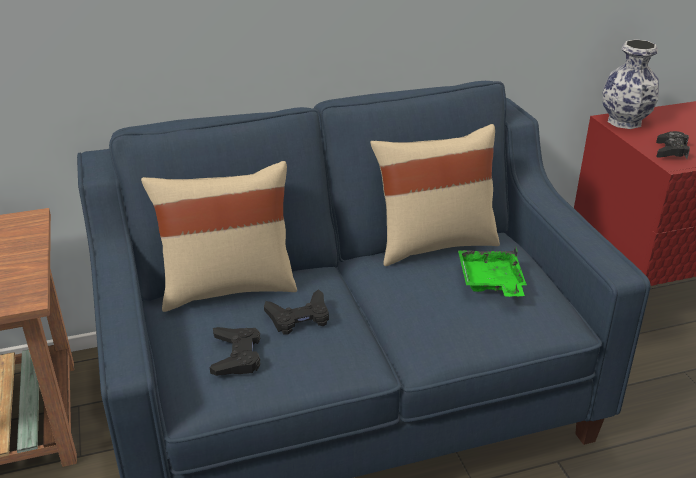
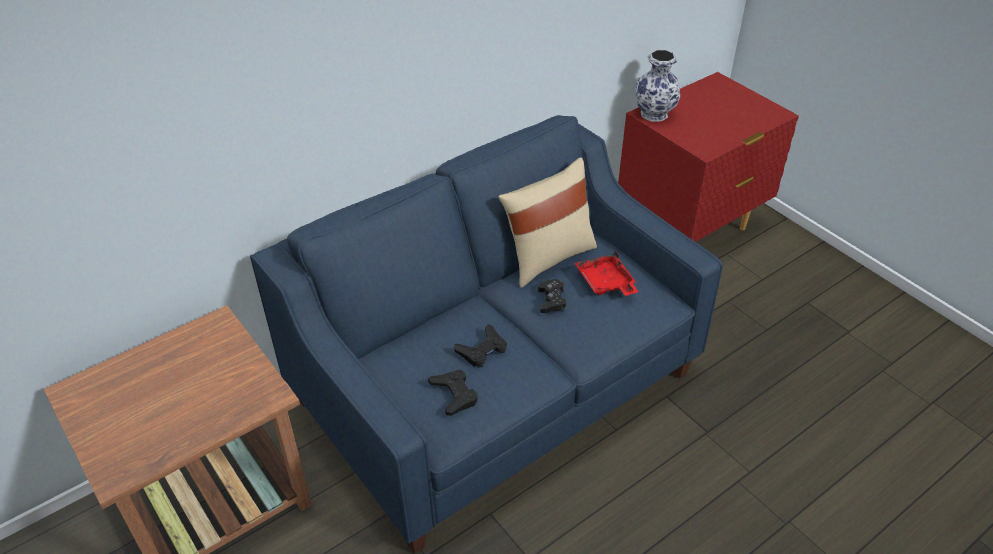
camera: 20 degrees left, 10 degrees up
(228, 287) = (410, 337): beige pillow -> none
(491, 282) = (605, 283): green tray -> red tray
(671, 151) = (698, 139): black game controller -> black game controller (552, 300)

